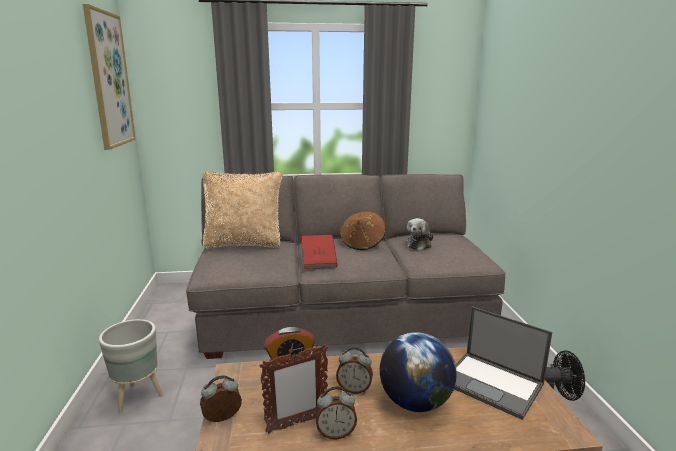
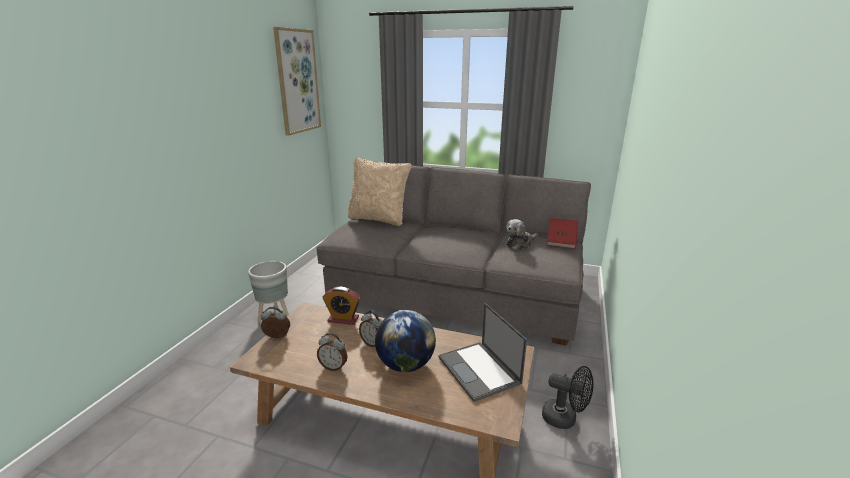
camera: 25 degrees right, 5 degrees up
(296, 423) = (316, 353): picture frame -> none
(319, 261) = (420, 243): red book -> red book (561, 241)
(362, 244) = (470, 234): brown hat -> none

